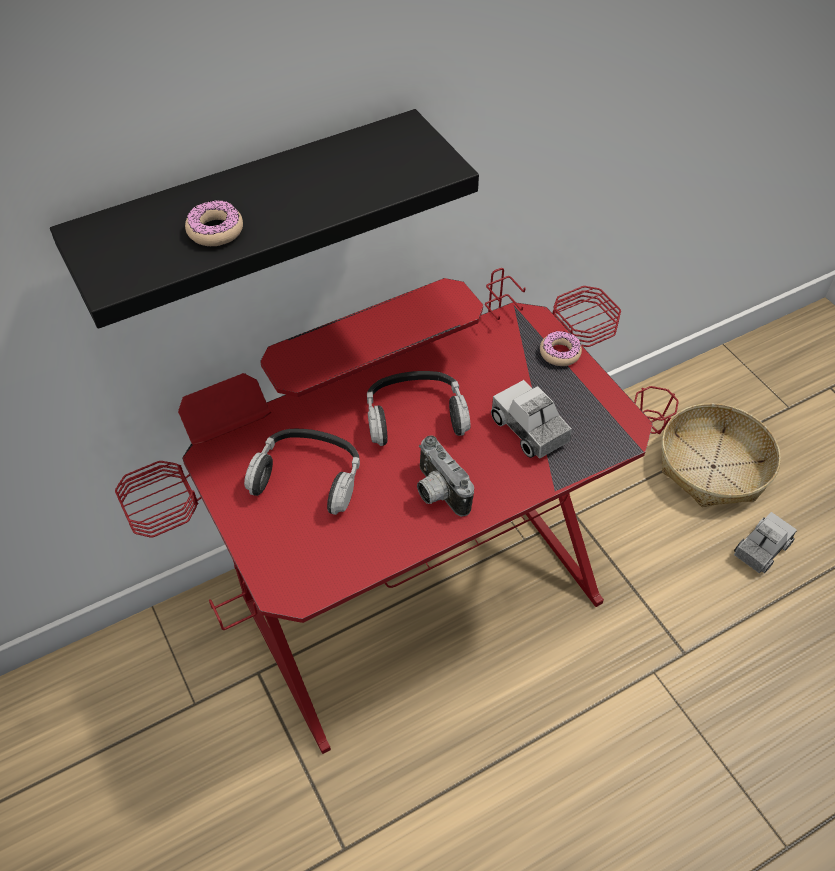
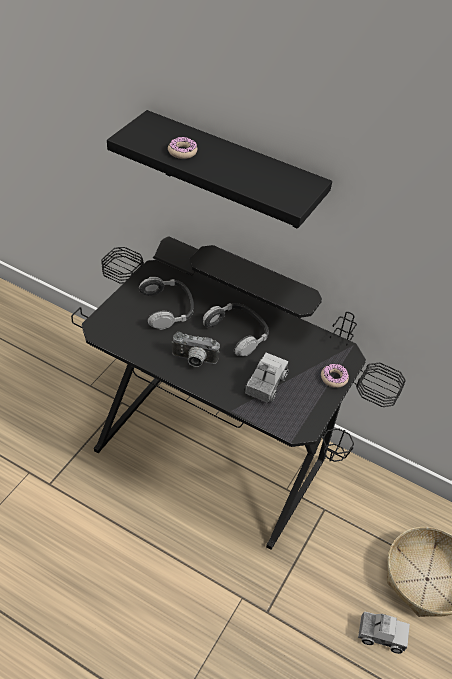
camera: 55 degrees right, 5 degrees down
(417, 590) = (214, 449): red desk -> black desk
(437, 492) = (193, 361): camera -> camera turned 105 degrees counterclockwise

